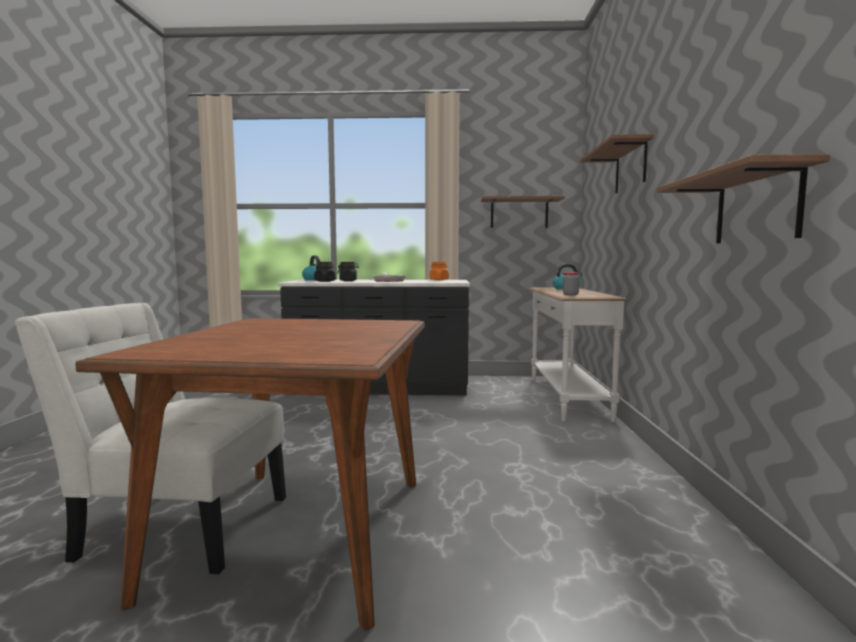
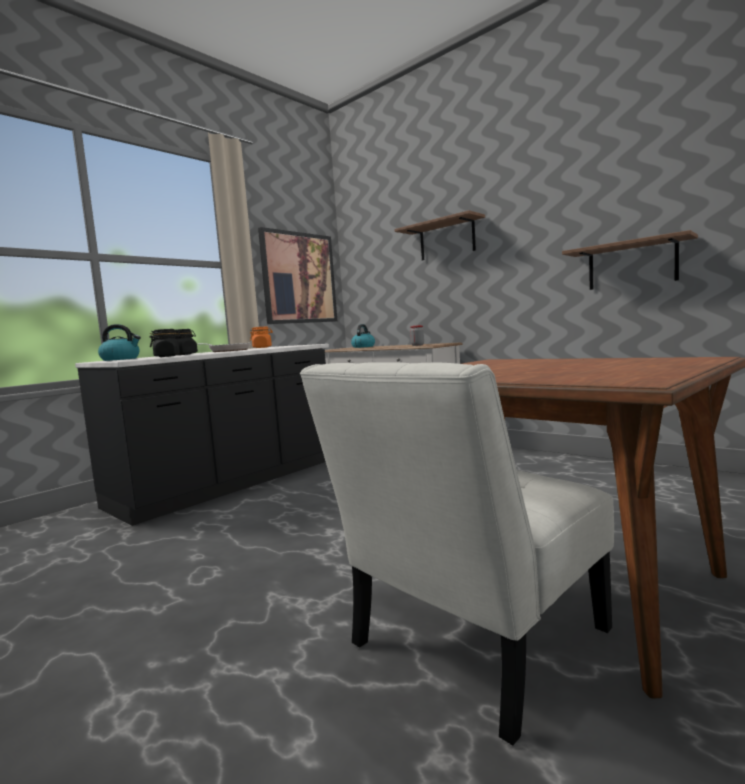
camera: 50 degrees left, 0 degrees up
(519, 213) = (299, 278): shelf -> picture

